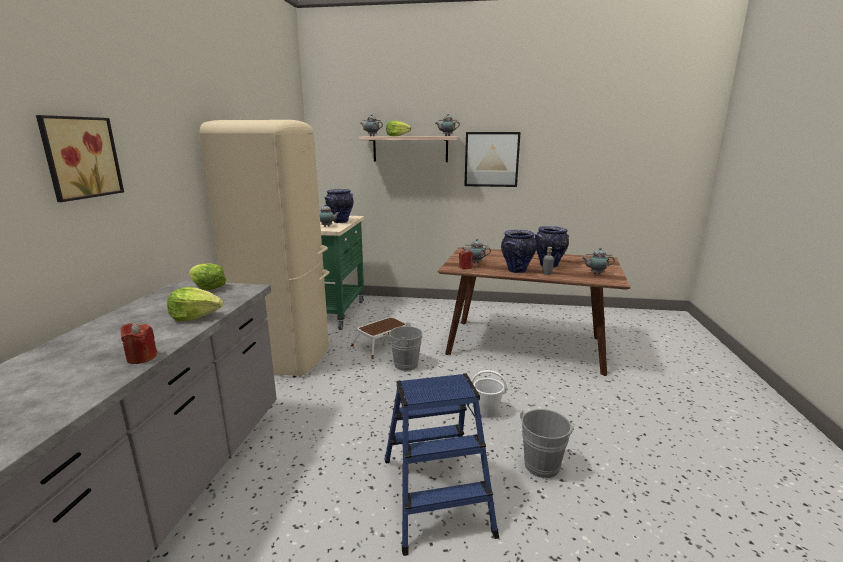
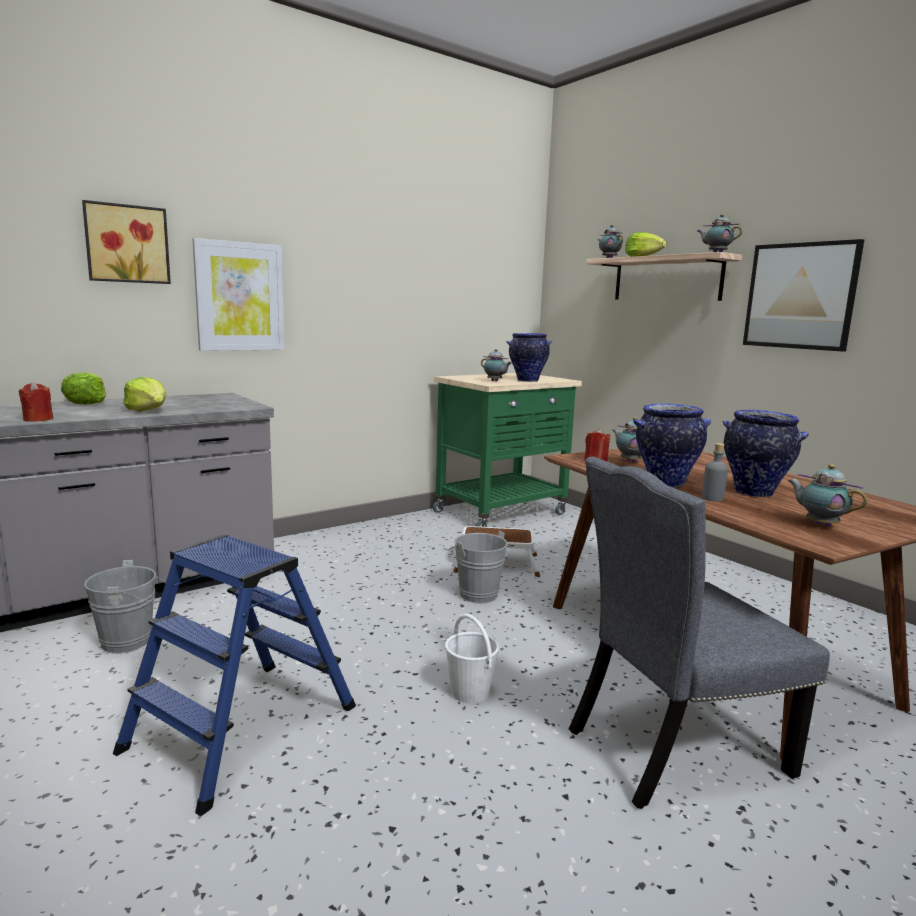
camera: 45 degrees right, 5 degrees down
(166, 193) = (240, 297): none -> picture
(207, 287) = (228, 399): lettuce -> lettuce (86, 403)
(287, 357) = (377, 537): beige fridge -> none
(543, 463) = (410, 792): grey bucket -> grey bucket (132, 641)
(575, 388) = (678, 747): none -> grey chair

